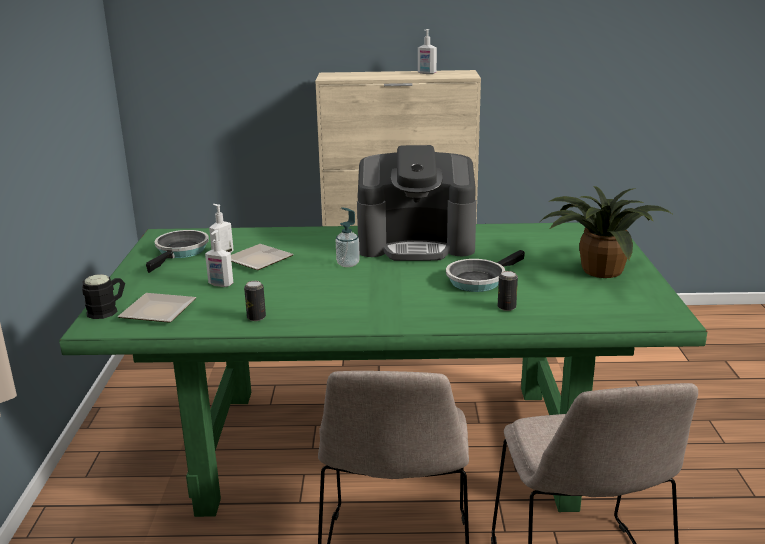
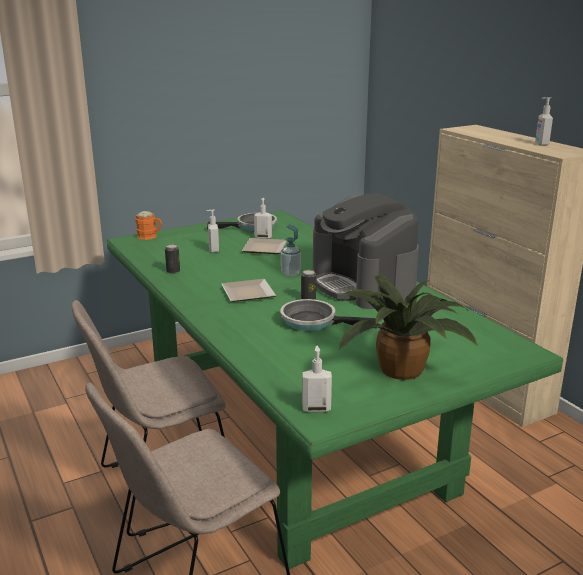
camera: 60 degrees right, 0 degrees up
(107, 310) = (150, 237): black mug -> orange mug
(159, 312) = (158, 248): plate -> plate (247, 294)
(506, 307) = (268, 343): can -> can (308, 299)
(650, 315) = (316, 408): none -> soap dispenser

